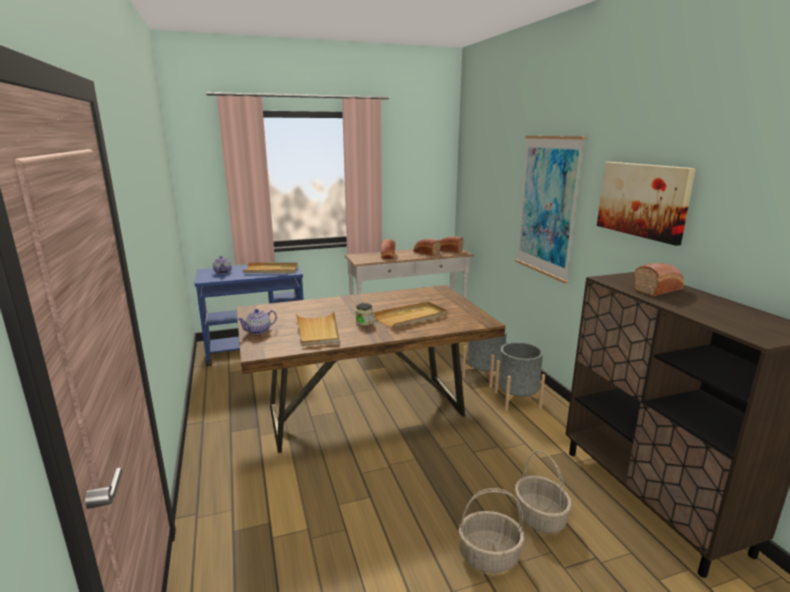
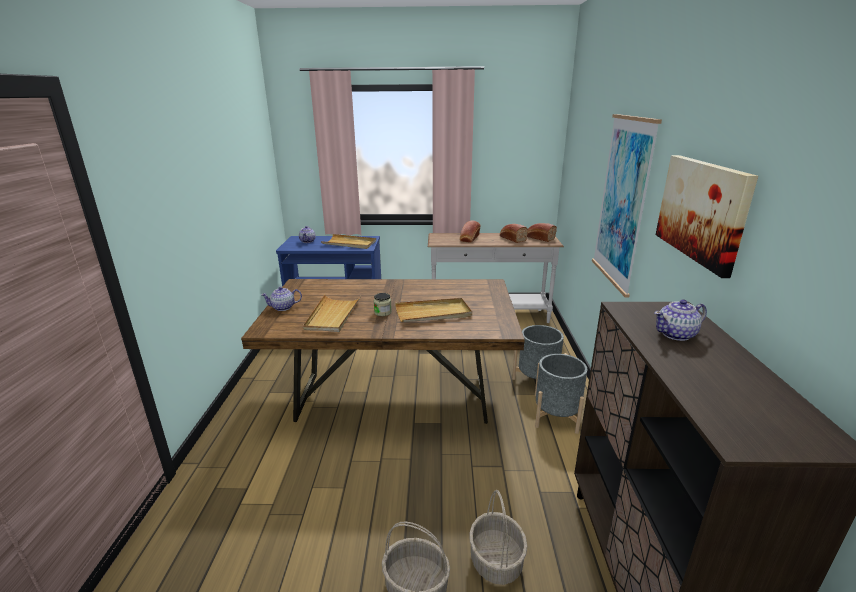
camera: 20 degrees right, 5 degrees up
(659, 290) = (676, 334): bread -> teapot

